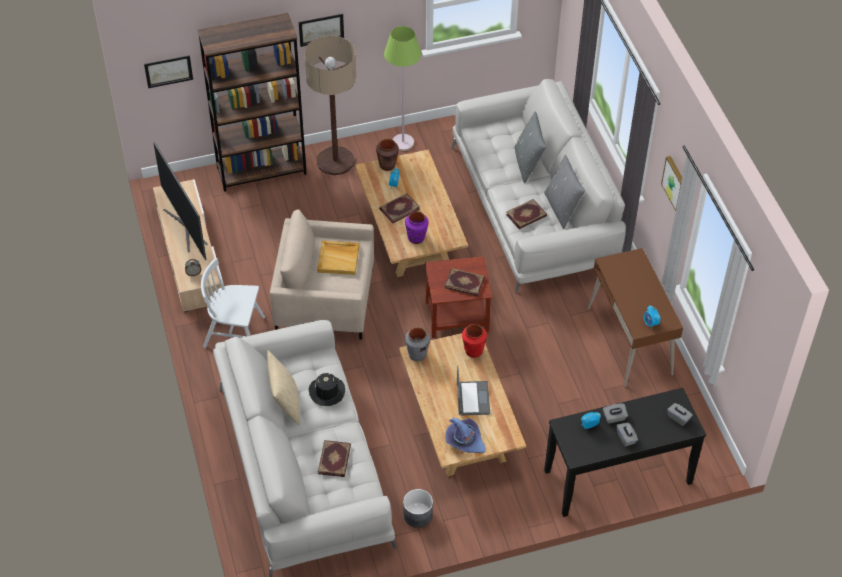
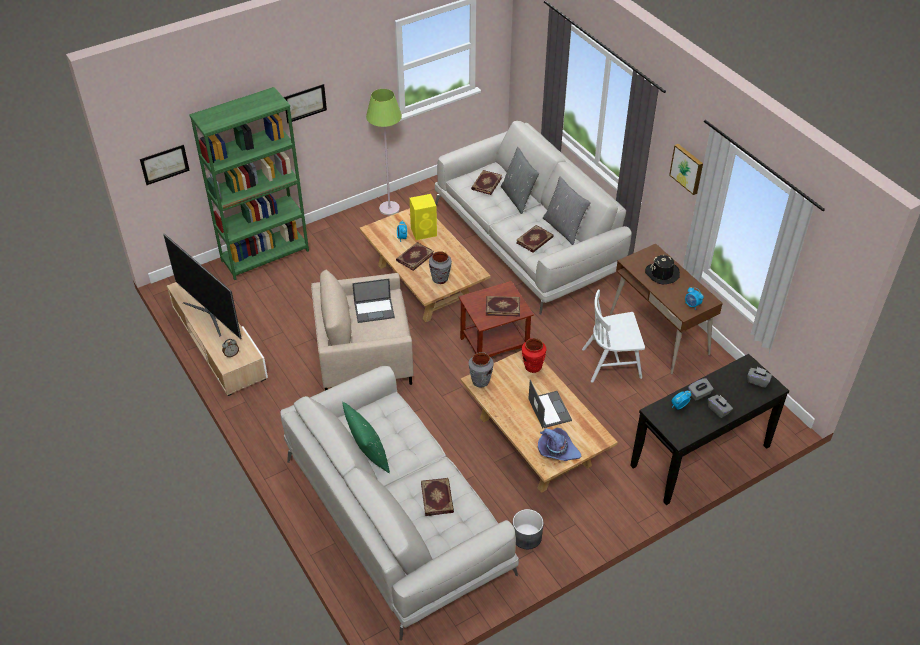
camera: 15 degrees left, 5 degrees down
(234, 332) = (285, 403): white chair -> white chair (612, 363)
(262, 170) = (265, 255): brown bookcase -> green bookcase
(285, 403) = (368, 454): beige pillow -> green pillow
(327, 392) = (406, 434): black hat -> black hat (662, 274)
(335, 161) = (332, 235): floor lamp -> none
(339, 259) = (374, 310): beige tray -> laptop
(387, 165) = (390, 223): brown vase -> none
(416, 238) = (440, 279): purple vase -> grey vase
(418, 182) = (424, 231): none -> yellow speaker
(500, 140) = (486, 183): none -> book

